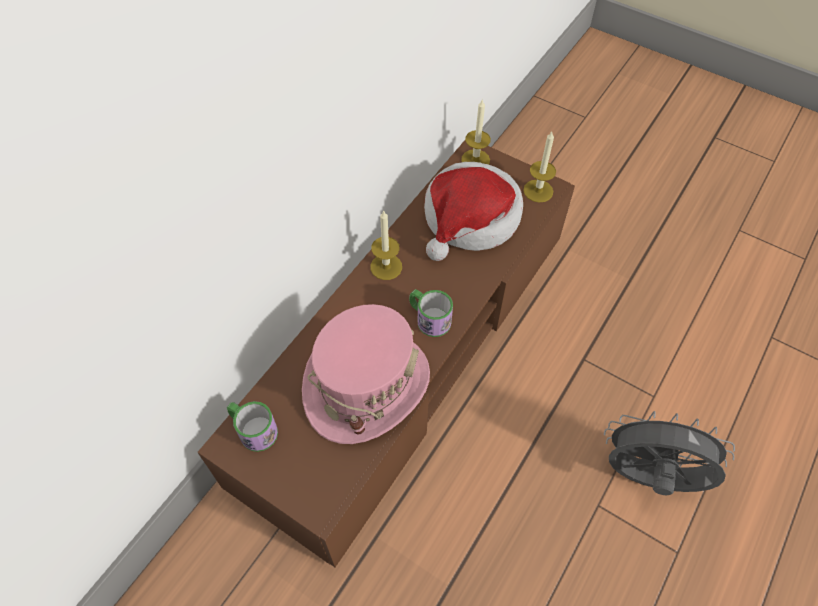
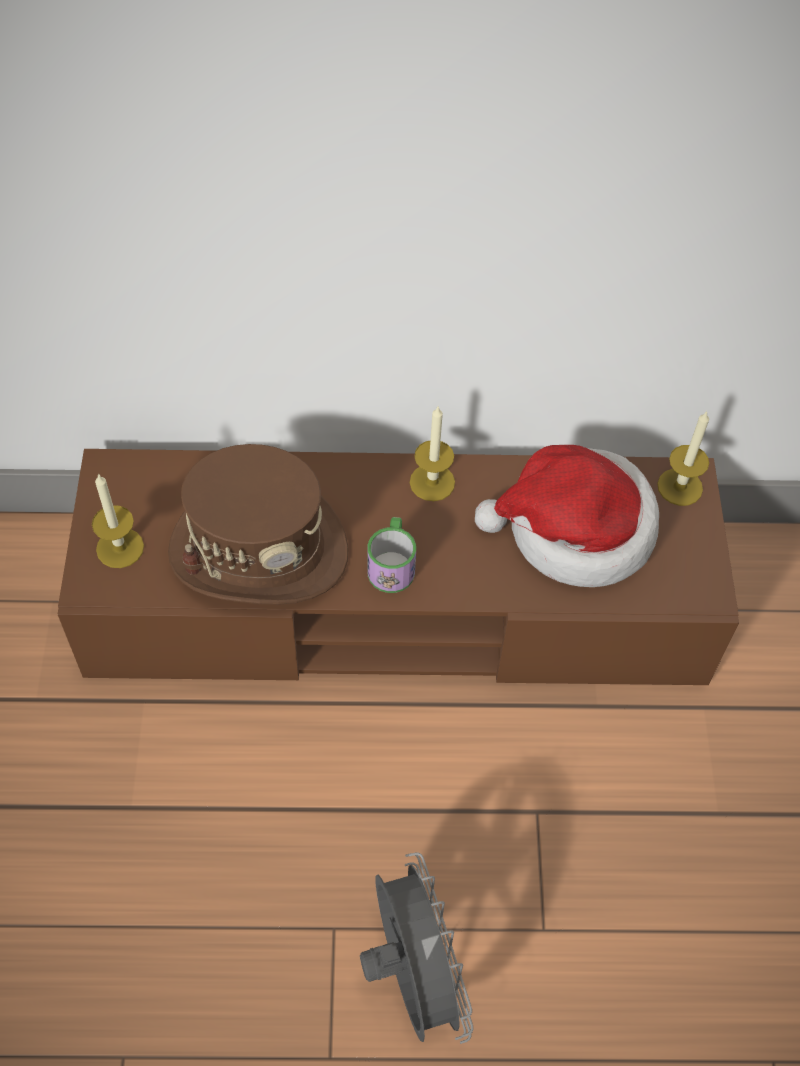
camera: 55 degrees right, 0 degrees up
(253, 430) = (138, 480): mug -> none
(366, 385) = (259, 551): pink hat -> brown hat
(538, 191) = (689, 583): candle -> candle (120, 548)

